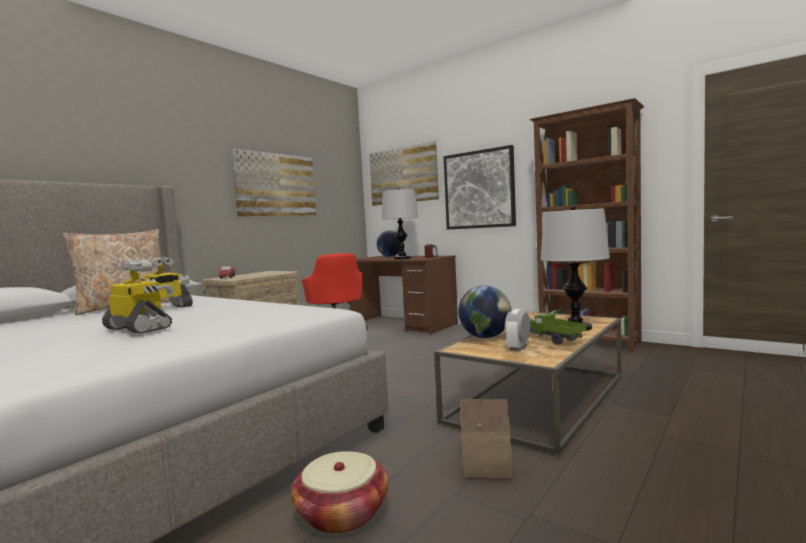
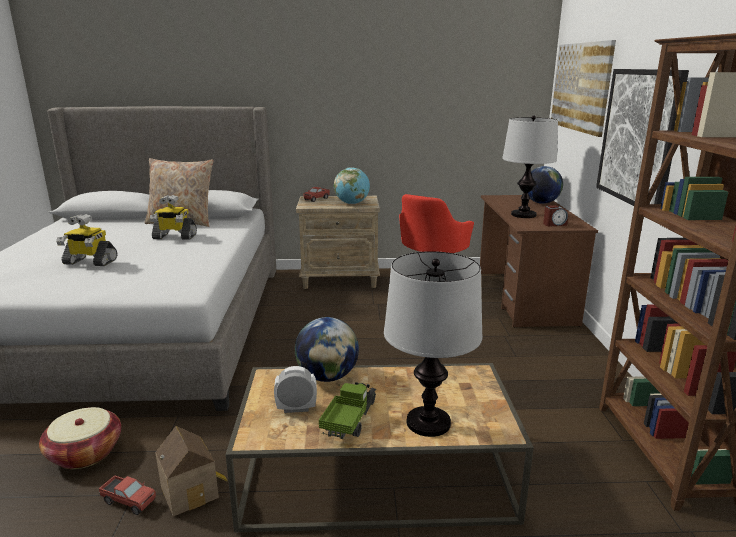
camera: 50 degrees right, 15 degrees up
(139, 328) = (89, 262): toy robot -> toy robot turned 105 degrees clockwise
(269, 273) = (352, 203): none -> globe
(276, 185) = (401, 96): picture -> none
(465, 497) = (129, 502): none -> toy truck

